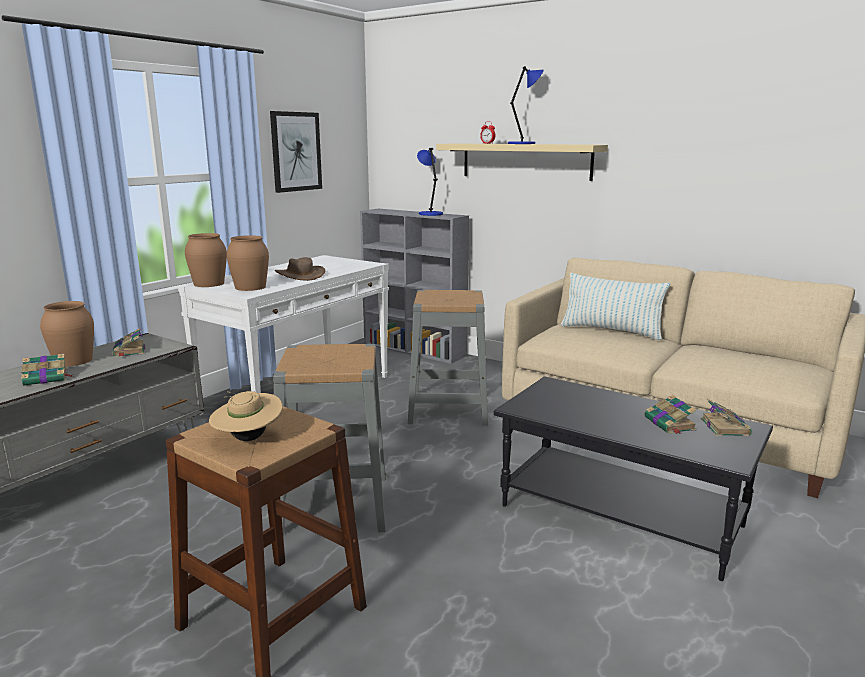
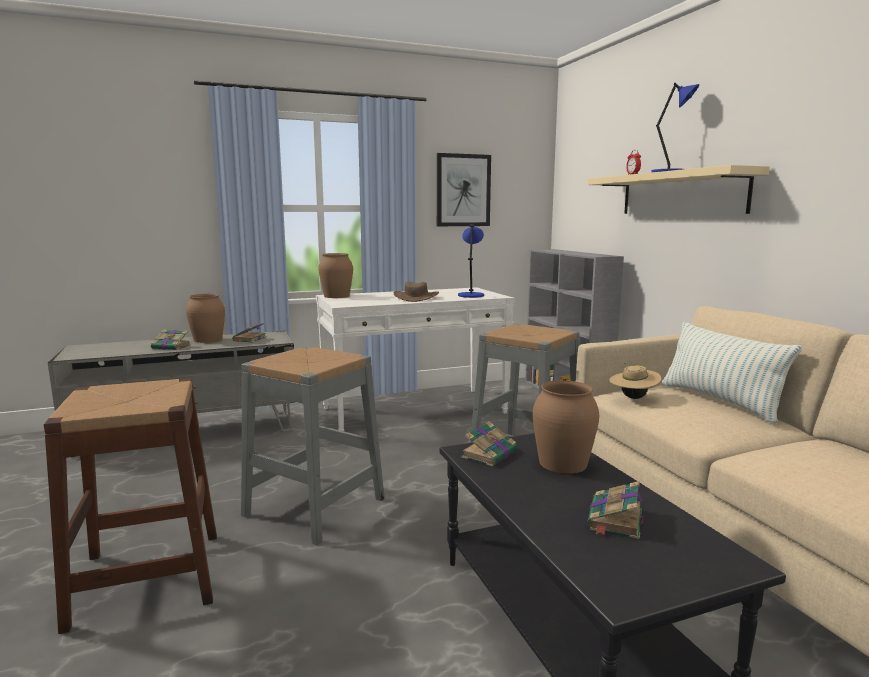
camera: 35 degrees right, 5 degrees down
(248, 438) = (114, 400): beige hat -> beige hat (633, 397)
(250, 287) = (356, 301): brown vase -> brown vase (563, 463)
(430, 214) = (586, 253): blue table lamp -> blue table lamp (471, 295)
(724, 426) = (693, 548): book -> book (490, 454)

